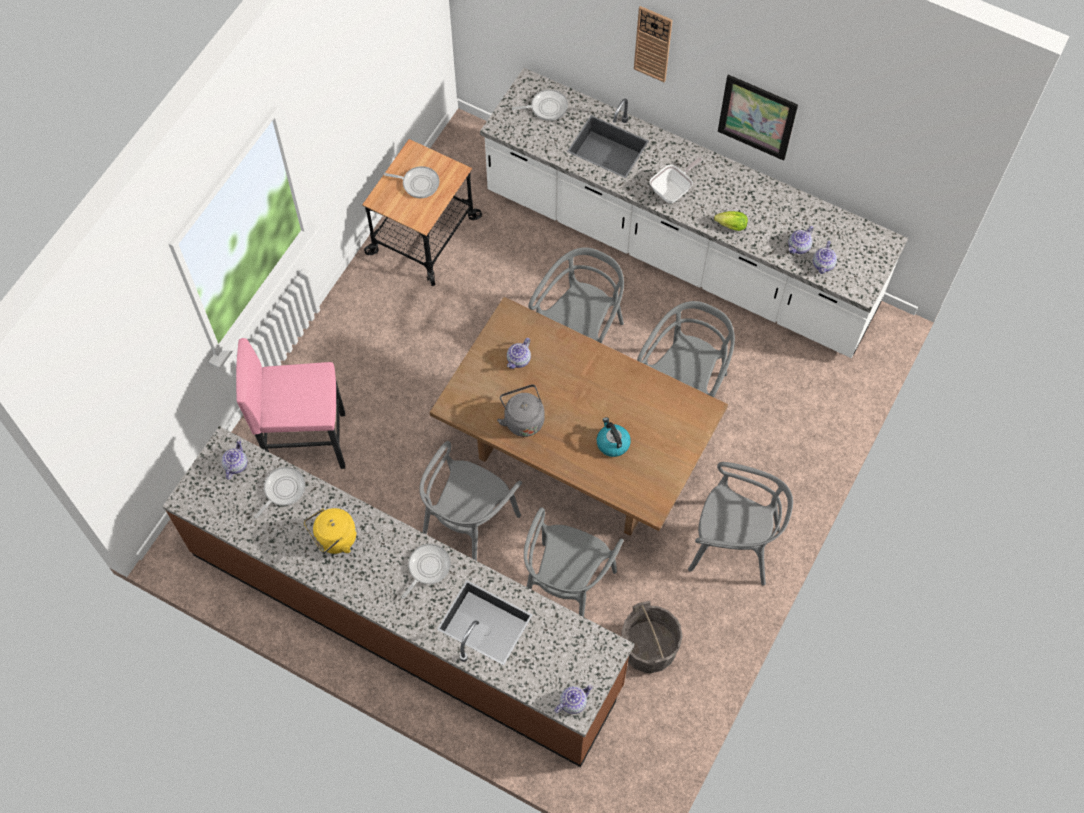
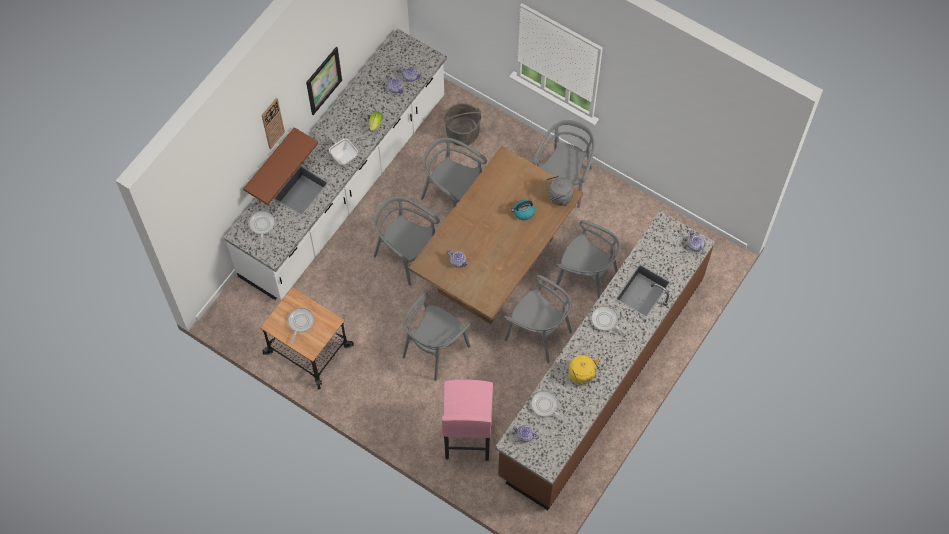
camera: 85 degrees left, 0 degrees up
(434, 389) = (435, 349): none -> grey chair
(522, 419) = (502, 262): grey kettle -> grey kettle (558, 197)
(628, 88) = (270, 163): none -> brown shelf
(649, 649) = (628, 235): grey bucket -> grey bucket (462, 133)

